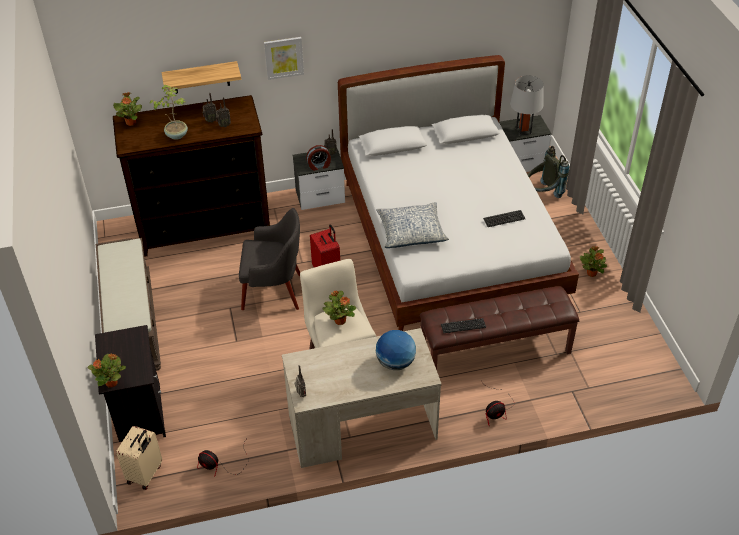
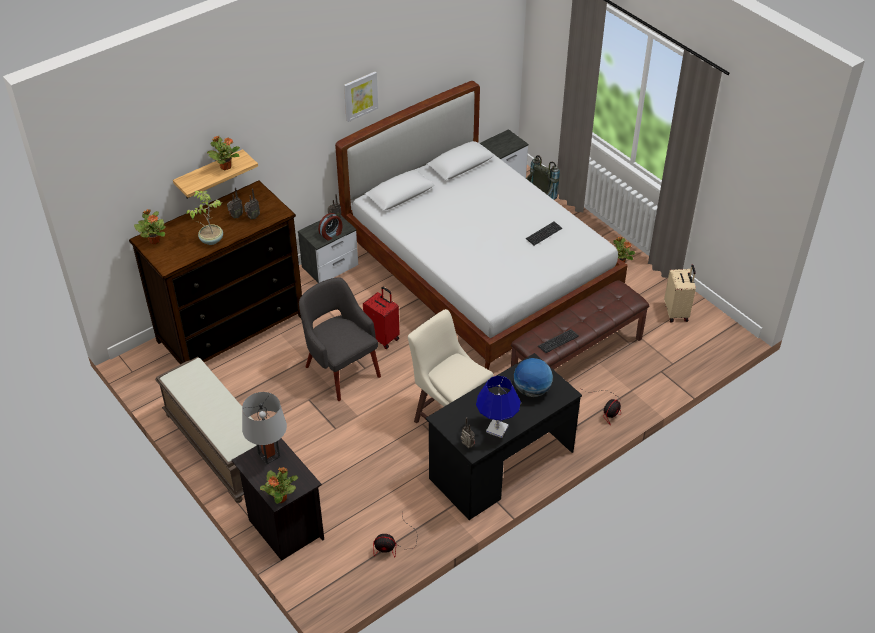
camera: 25 degrees left, 0 degrees up
(145, 474) = (327, 579): beige suitcase -> beige suitcase (677, 312)
(273, 291) = (341, 370): grey armchair -> grey armchair turned 105 degrees counterclockwise
(283, 57) = (285, 133): picture -> picture (360, 96)
(339, 388) = (497, 429): none -> blue table lamp
(340, 320) = (454, 370): potted plant -> potted plant (225, 167)
(362, 427) = (501, 465): beige desk -> black desk
(411, 232) = (469, 270): pillow -> none
(523, 131) = (502, 148): grey table lamp -> grey table lamp (268, 455)

